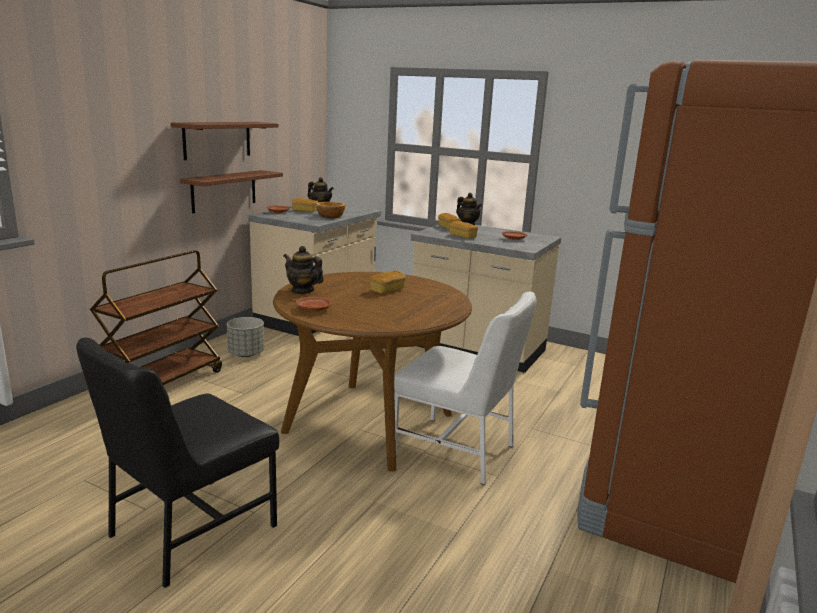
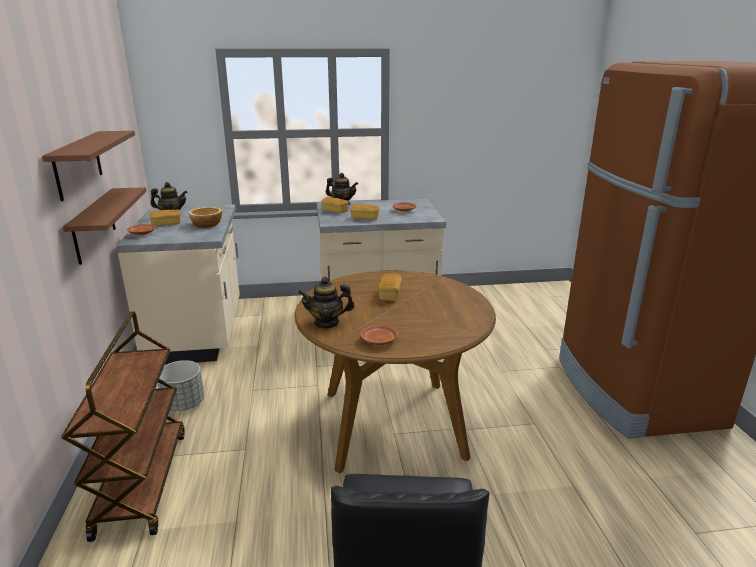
camera: 35 degrees left, 5 degrees up
(456, 451) = (484, 416): white chair -> none

